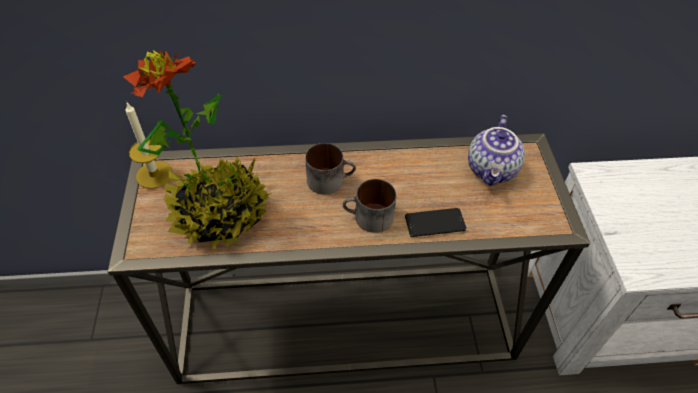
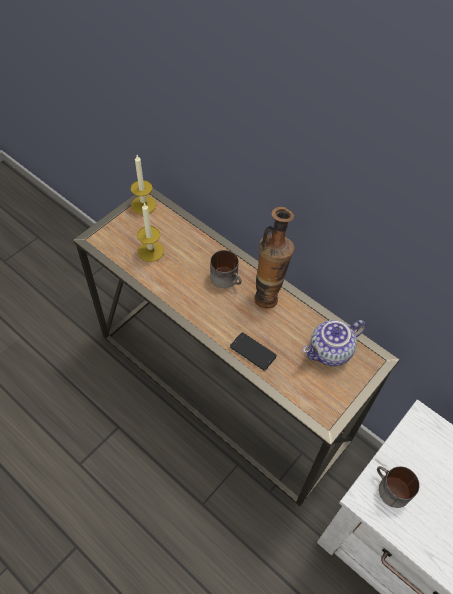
camera: 45 degrees right, 5 degrees up
(219, 213) = (150, 251): potted plant -> candle
(368, 218) = (220, 318): mug -> mug (389, 489)
(383, 164) = (268, 294): none -> vase

